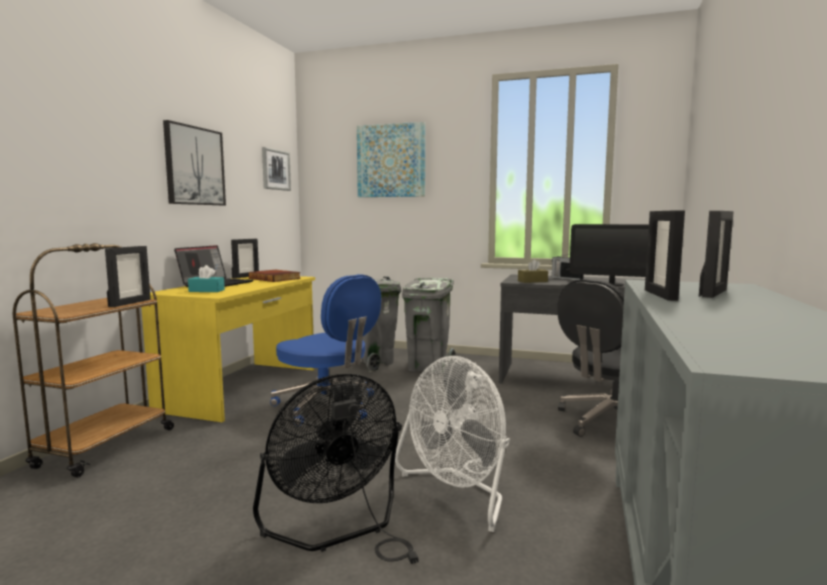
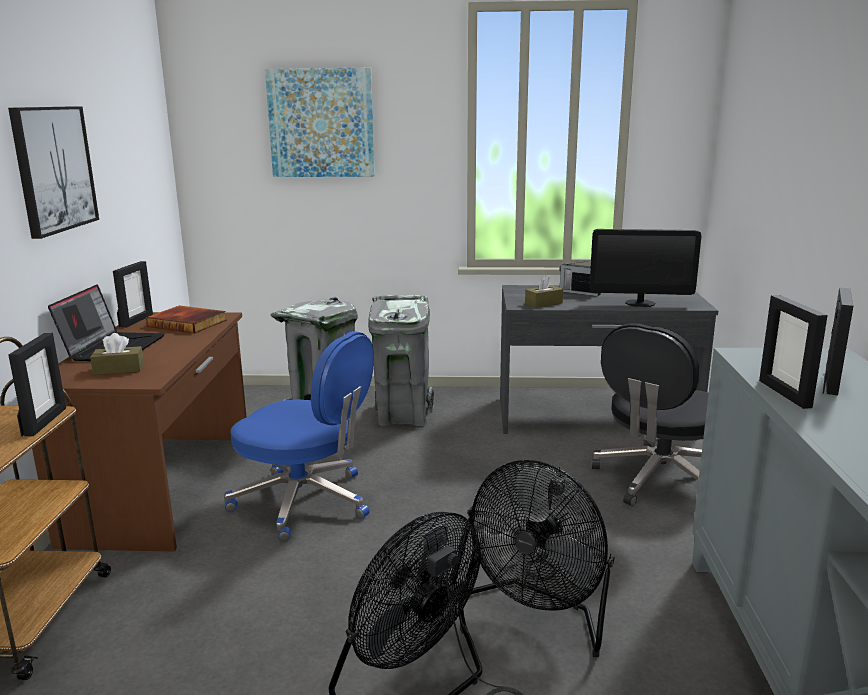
camera: 15 degrees left, 10 degrees up
(206, 291) = (119, 369): turquoise tissue box -> brown tissue box
(243, 388) = (166, 486): yellow desk -> brown desk
(275, 169) = (146, 142): picture -> none
(459, 489) = (535, 606): white fan -> black fan

